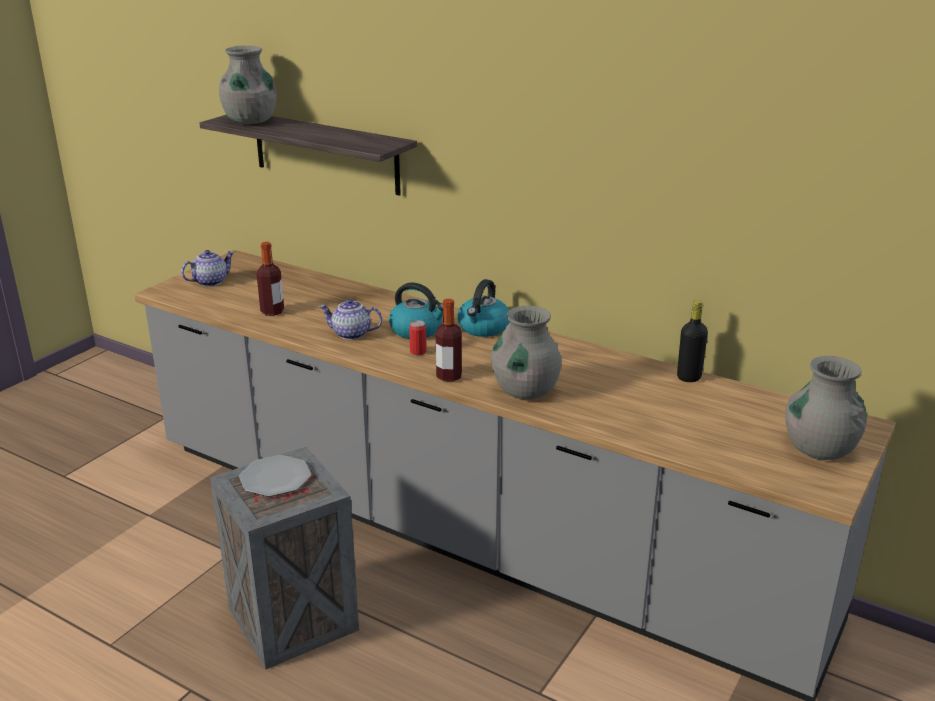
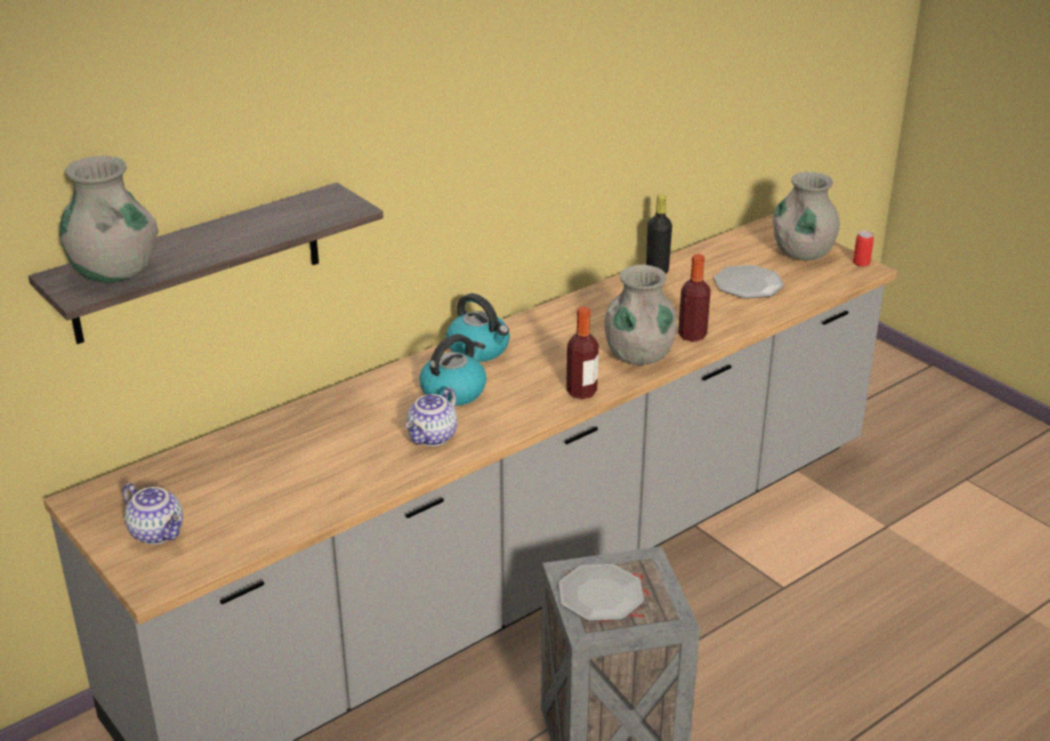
camera: 70 degrees left, 5 degrees up
(210, 281) = (158, 532): teapot -> teapot turned 150 degrees clockwise
(272, 312) = (317, 488): bottle -> bottle (692, 335)
(418, 351) = (510, 400): can -> can (861, 262)
(713, 426) = (748, 284): none -> plate

